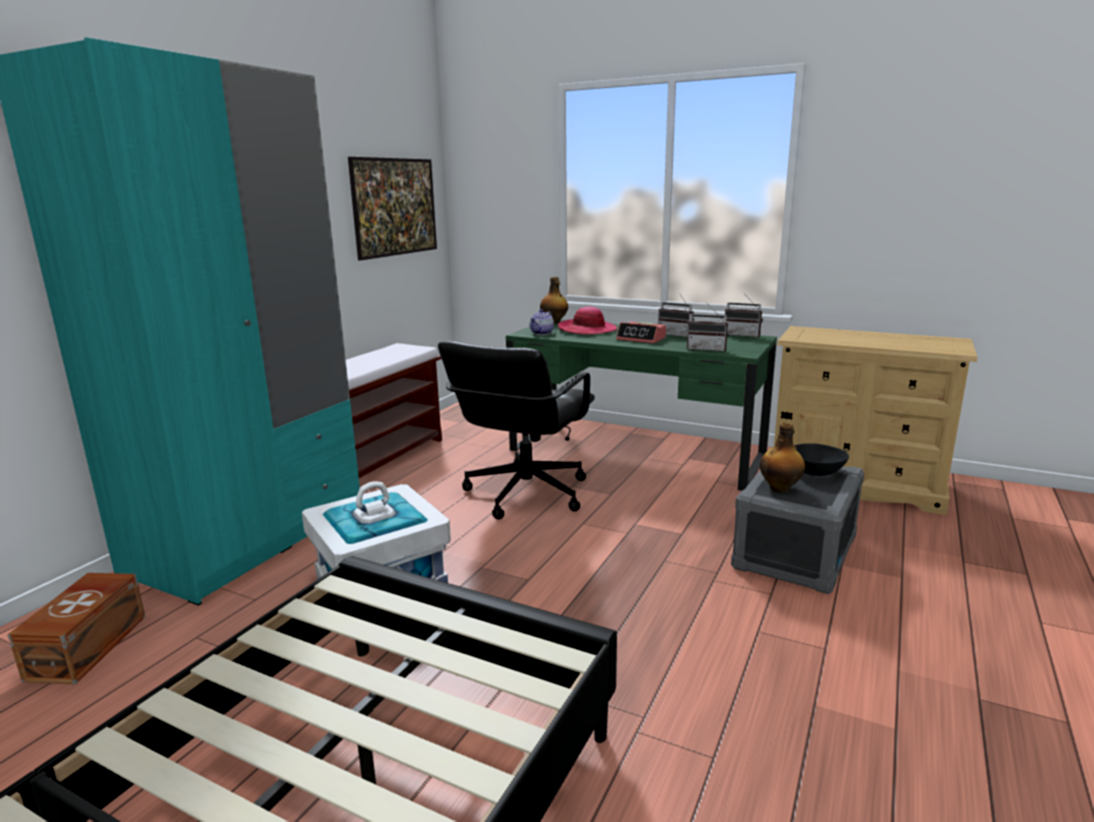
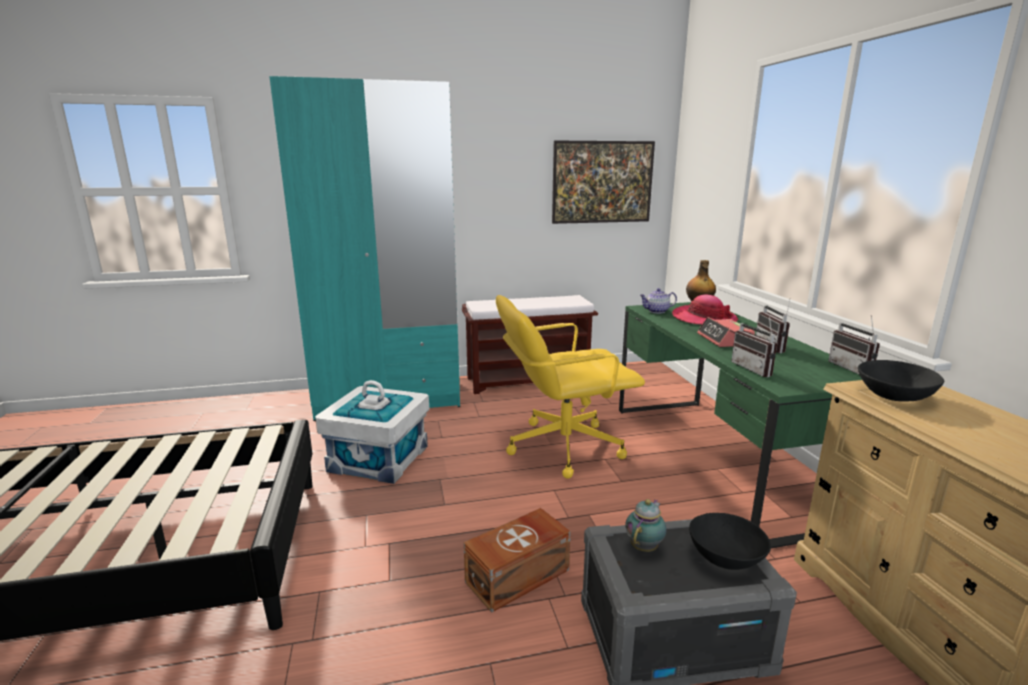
camera: 50 degrees right, 0 degrees up
(90, 646) = (260, 417): brown storage box -> brown storage box (519, 576)
(525, 493) = (563, 446): black office chair -> yellow office chair
(780, 488) = (645, 547): bottle -> teapot
(814, 337) = (893, 396): none -> black bowl

